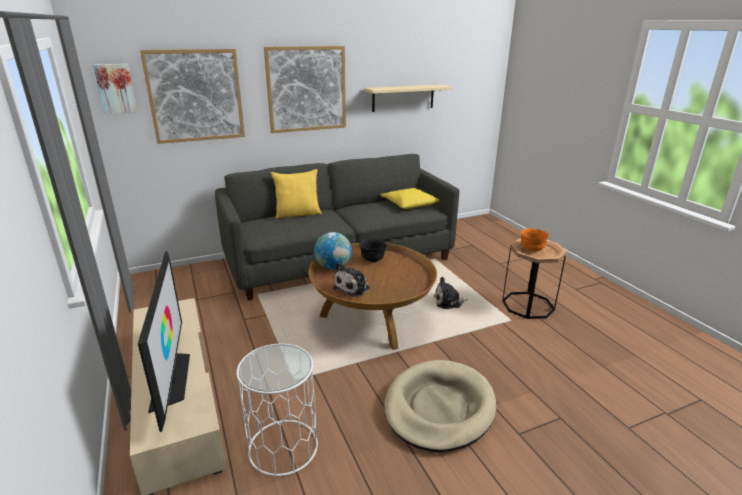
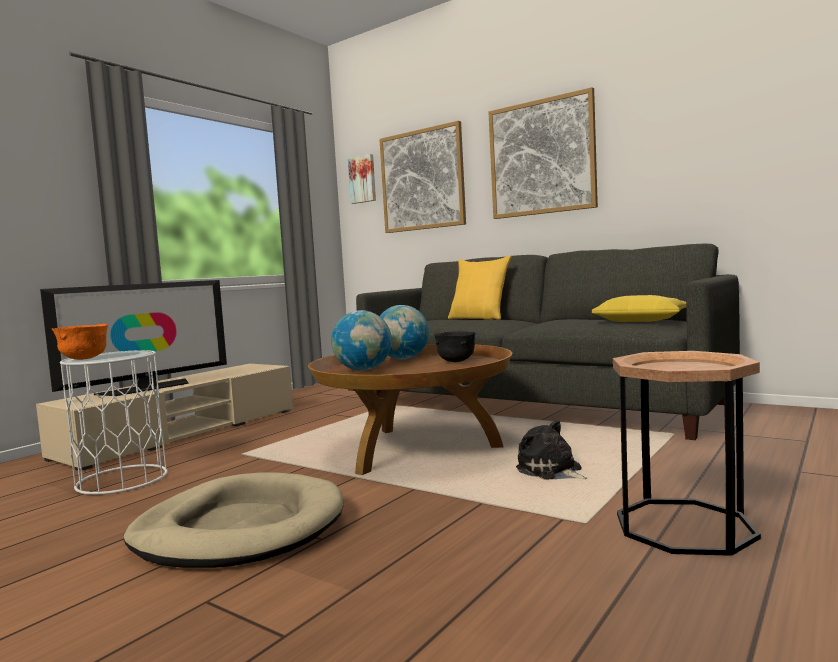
camera: 60 degrees right, 20 degrees down
(353, 287) = (363, 370): plush toy -> globe
(403, 98) = (706, 152): beige shelf -> none
(532, 249) = (674, 366): orange bowl -> orange bowl (83, 359)

